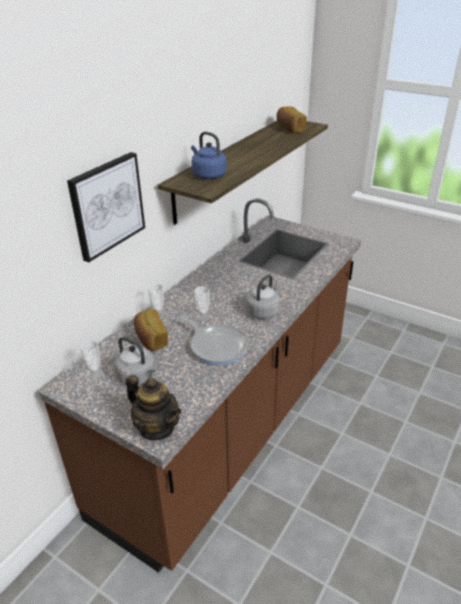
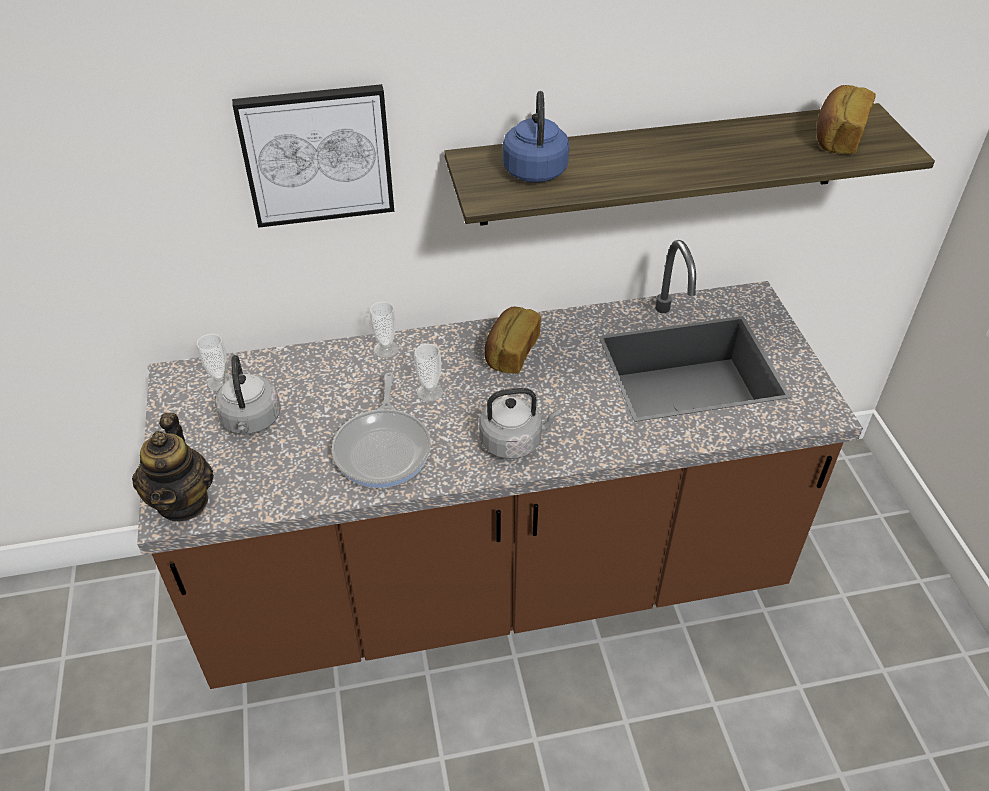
camera: 45 degrees right, 10 degrees up
(151, 339) = (329, 380): bread -> bread (510, 352)

